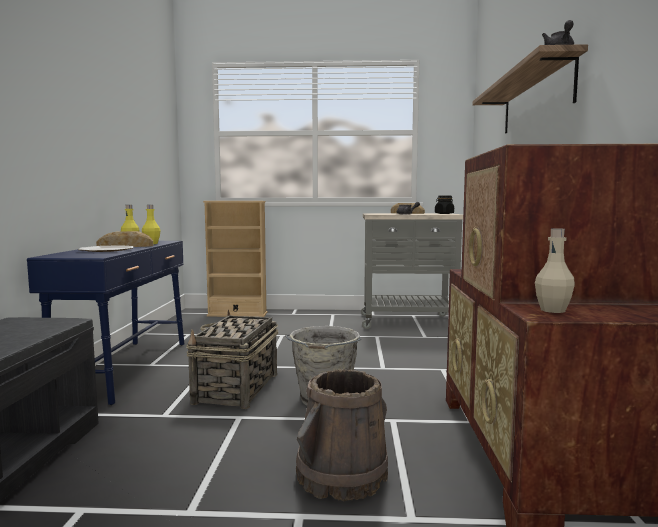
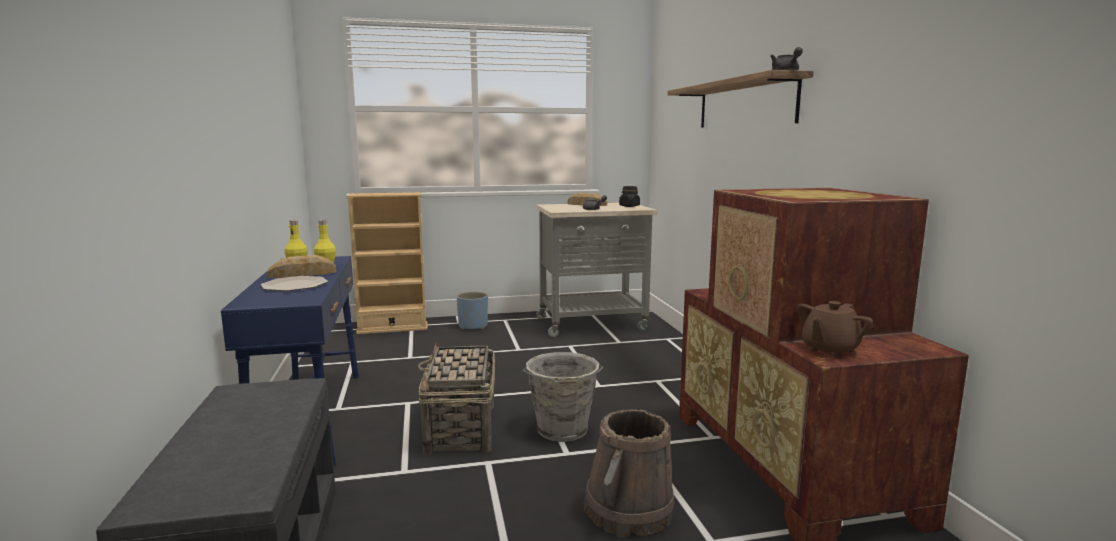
camera: 15 degrees left, 5 degrees up
(302, 317) = (473, 326): none -> blue planter
(553, 310) = (829, 350): beige bottle -> brown teapot

